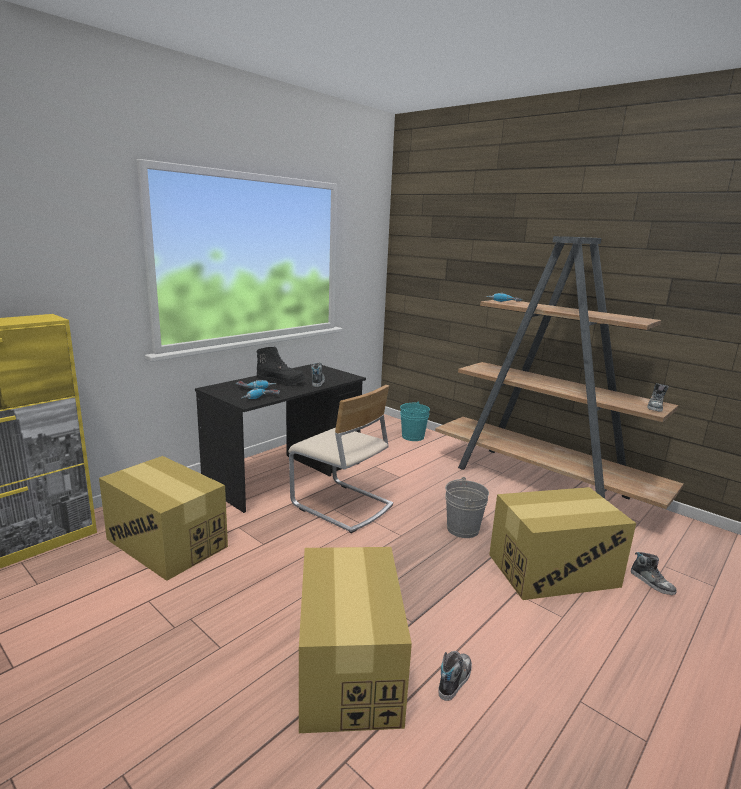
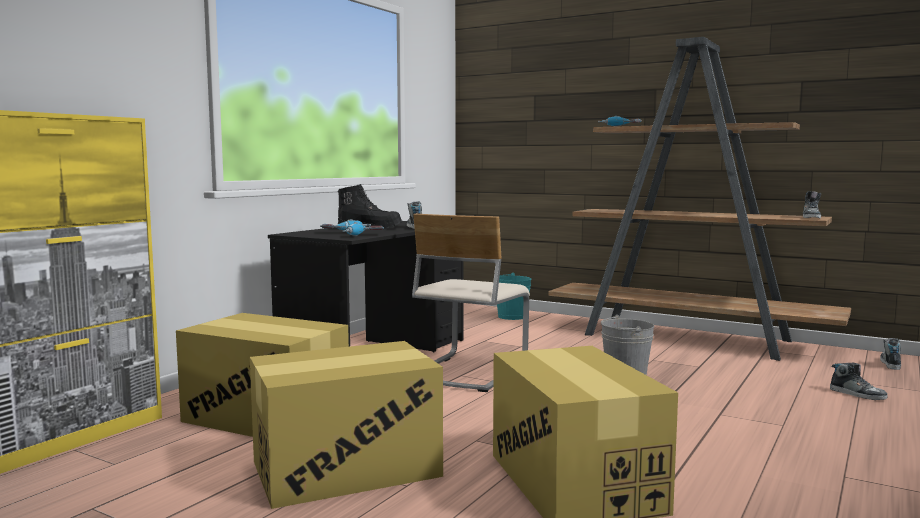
camera: 10 degrees left, 10 degrees down
(341, 506) = (467, 372): beige chair -> beige chair turned 90 degrees clockwise
(454, 679) = (701, 477): shoe -> shoe (890, 364)
(553, 570) = (748, 395): cardboard box -> cardboard box (346, 468)

